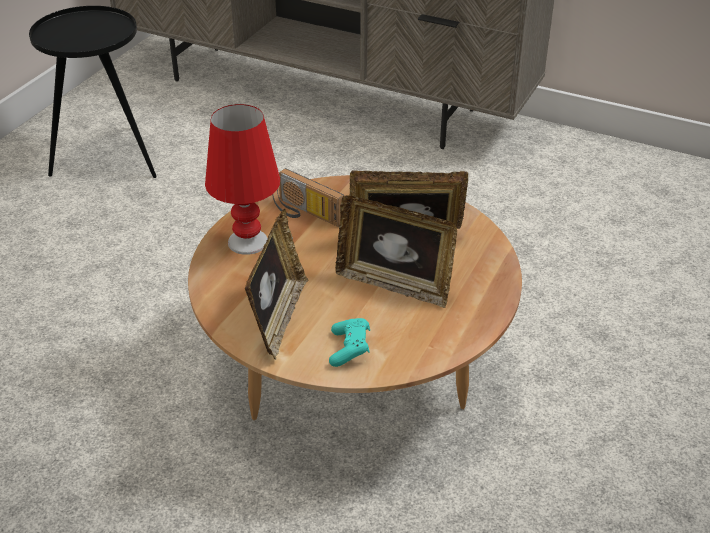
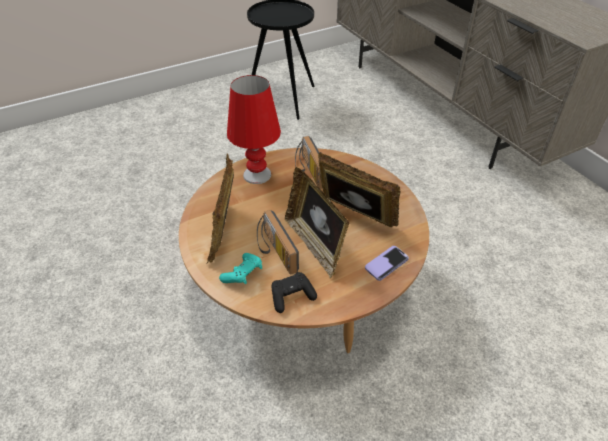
camera: 35 degrees right, 5 degrees up
(278, 318) = (224, 232): picture frame -> picture frame turned 135 degrees clockwise
(357, 311) = (274, 251): none -> radio
(423, 344) = (292, 297): none -> black game controller
(484, 269) = (386, 264): none -> phone

